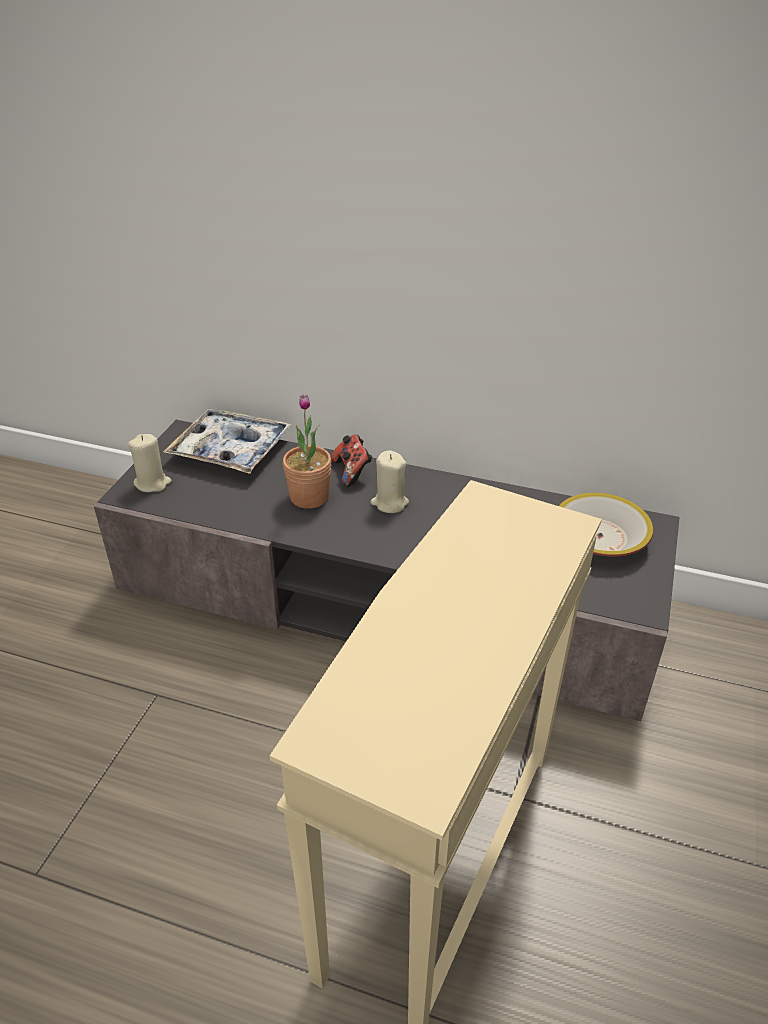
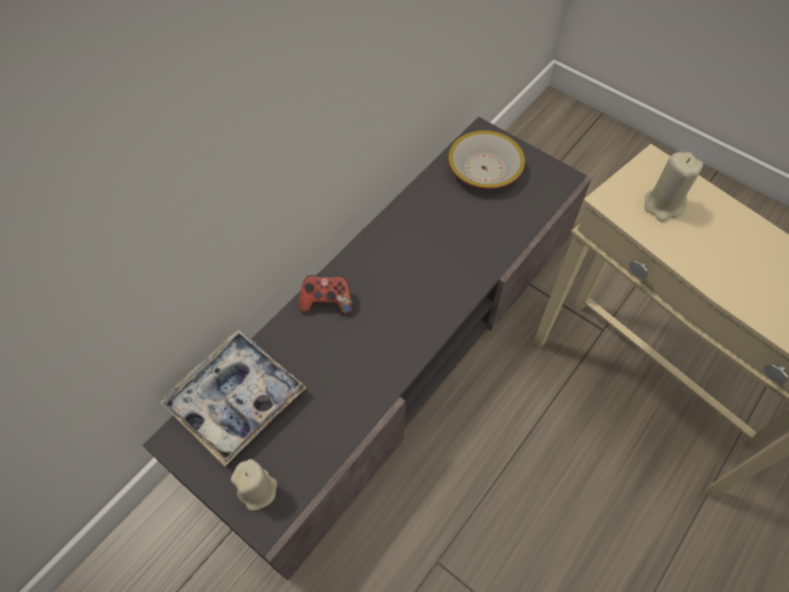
camera: 70 degrees left, 20 degrees up
(309, 497) = (349, 347): potted plant -> none
(389, 503) = (385, 287): beige candle -> beige candle (663, 205)

